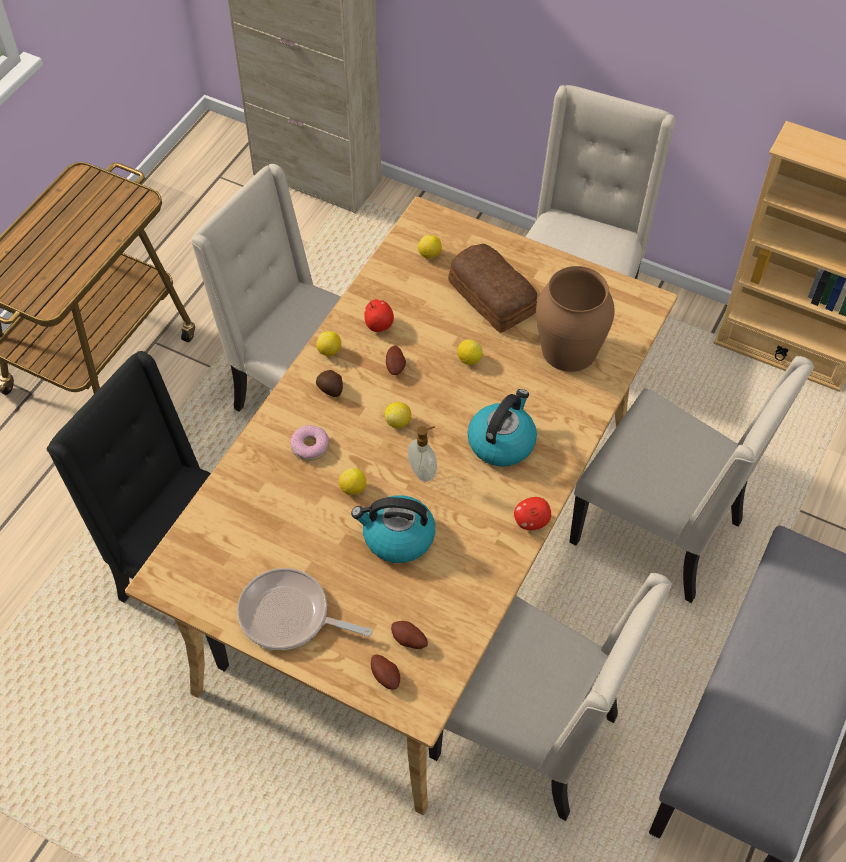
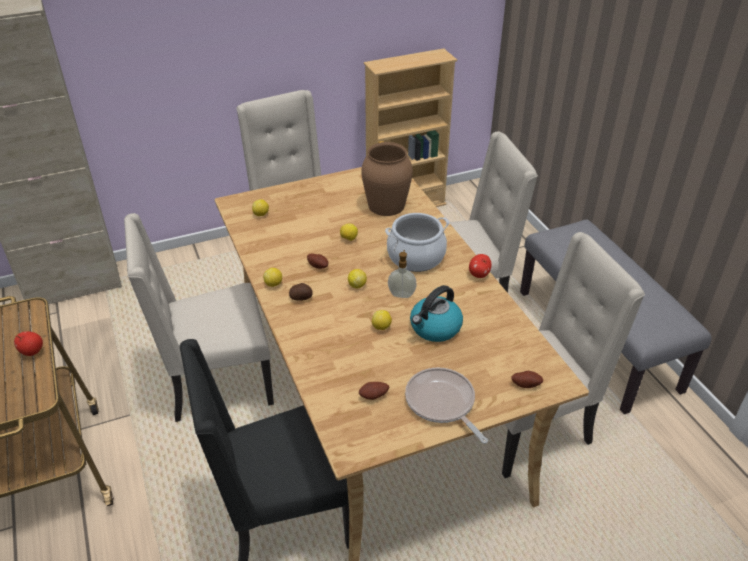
camera: 50 degrees left, 15 degrees down
(289, 616) = (442, 403): frying pan -> frying pan turned 90 degrees clockwise
(309, 446) = (330, 328): donut -> none
(379, 325) = (281, 256): apple -> apple (32, 351)
(408, 641) = (510, 362): potato -> potato (374, 396)
(492, 296) = (318, 209): bread -> none
(501, 442) = (416, 257): kettle -> cooking pot

